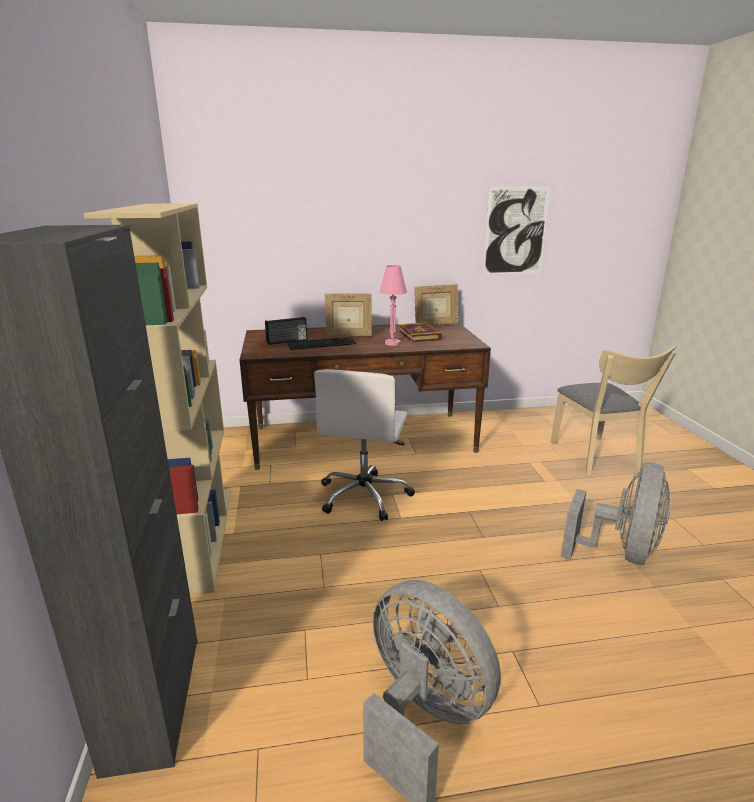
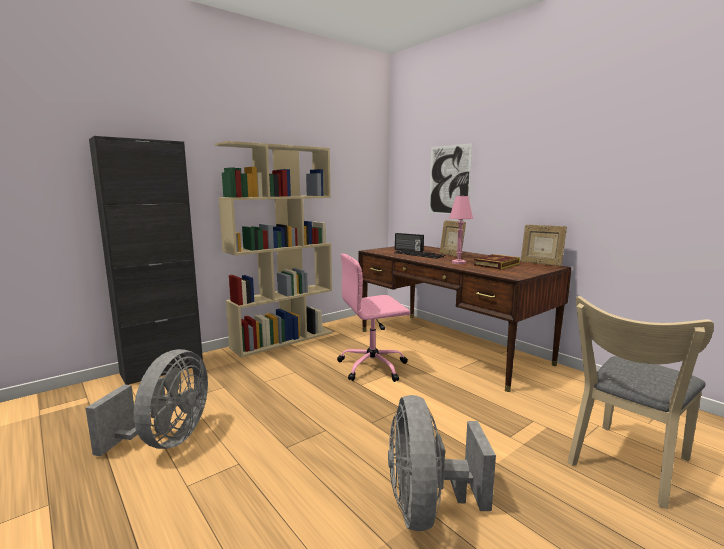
camera: 60 degrees right, 10 degrees down
(365, 495) = (373, 366): white office chair -> pink office chair
(515, 231) = (650, 172): picture -> picture (449, 180)
(620, 552) = (427, 508): grey fan -> grey fan turned 90 degrees clockwise

